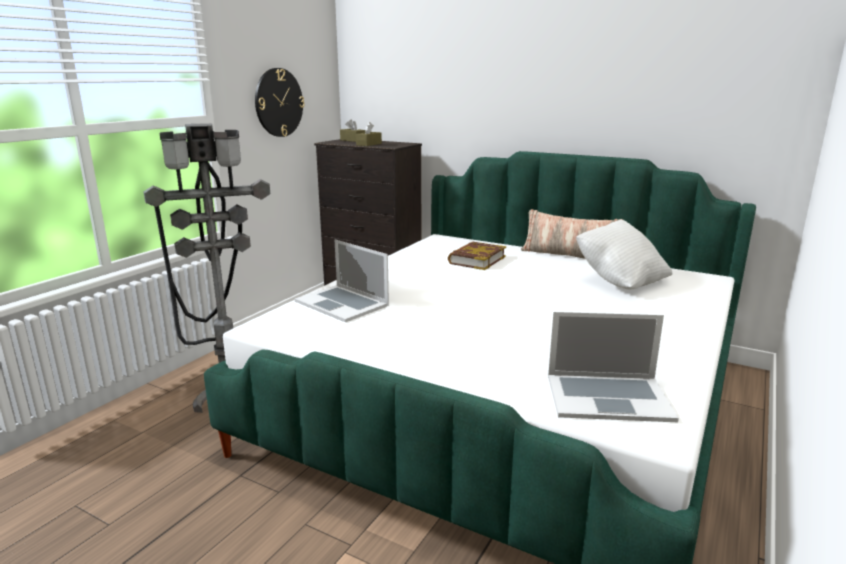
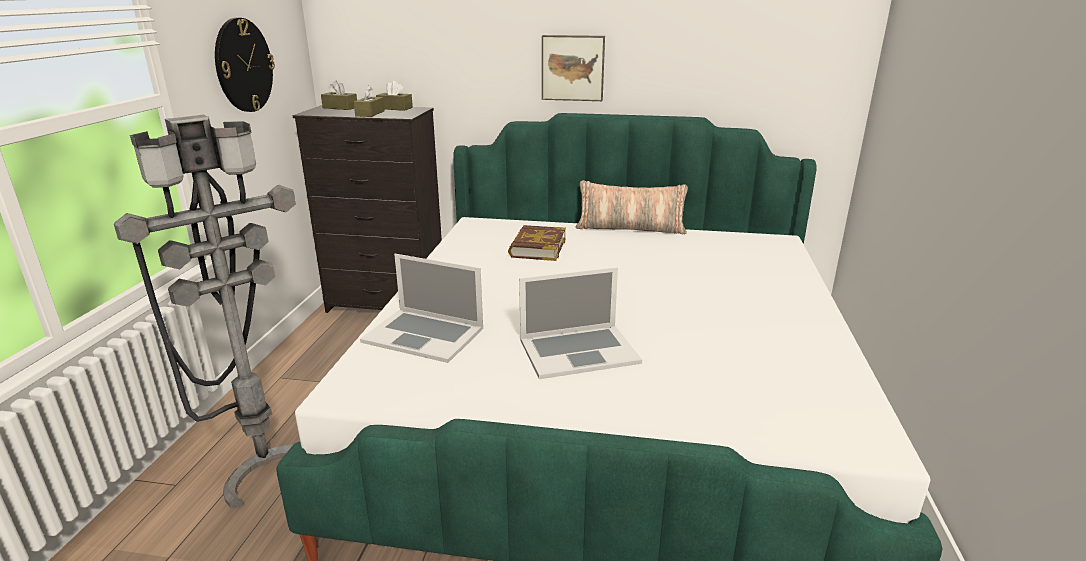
camera: 20 degrees left, 5 degrees up
(392, 142) = (395, 108): none -> brown tissue box
(534, 113) = (573, 68): none -> picture
(608, 397) = (798, 408): laptop -> laptop (578, 351)
(620, 281) = (703, 256): white pillow -> none

